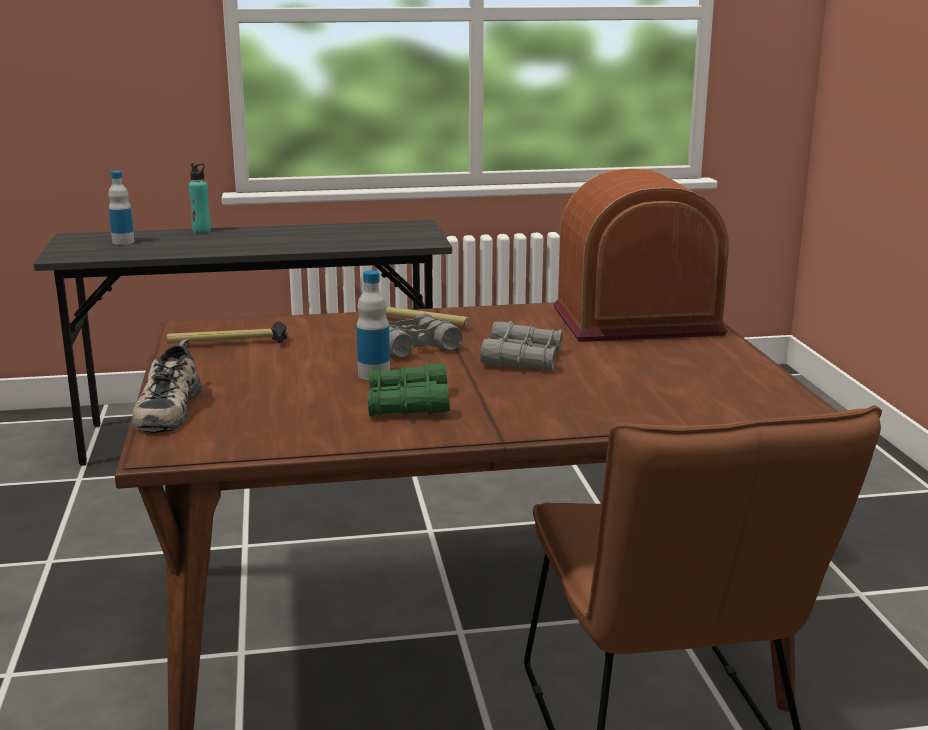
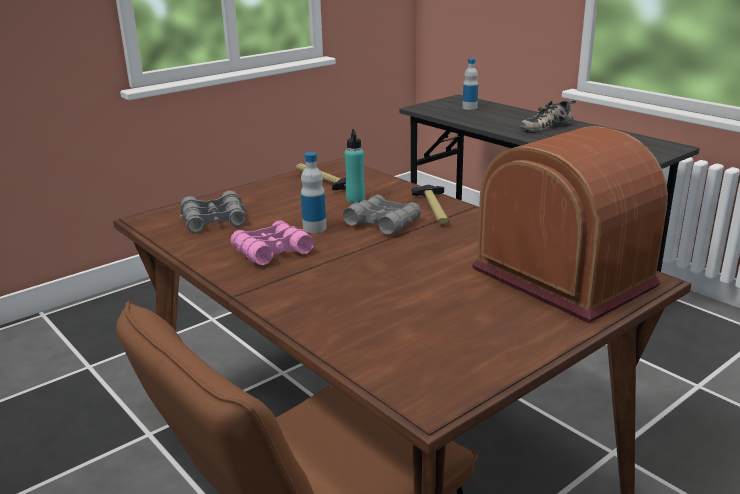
camera: 60 degrees right, 5 degrees up
(167, 408) = (206, 200): shoe -> shoe (546, 126)
(201, 231) = (527, 112): turquoise bottle -> turquoise bottle (355, 199)
(408, 404) = (272, 251): green binoculars -> pink binoculars
(523, 359) = (405, 260): grey binoculars -> grey binoculars (214, 221)

